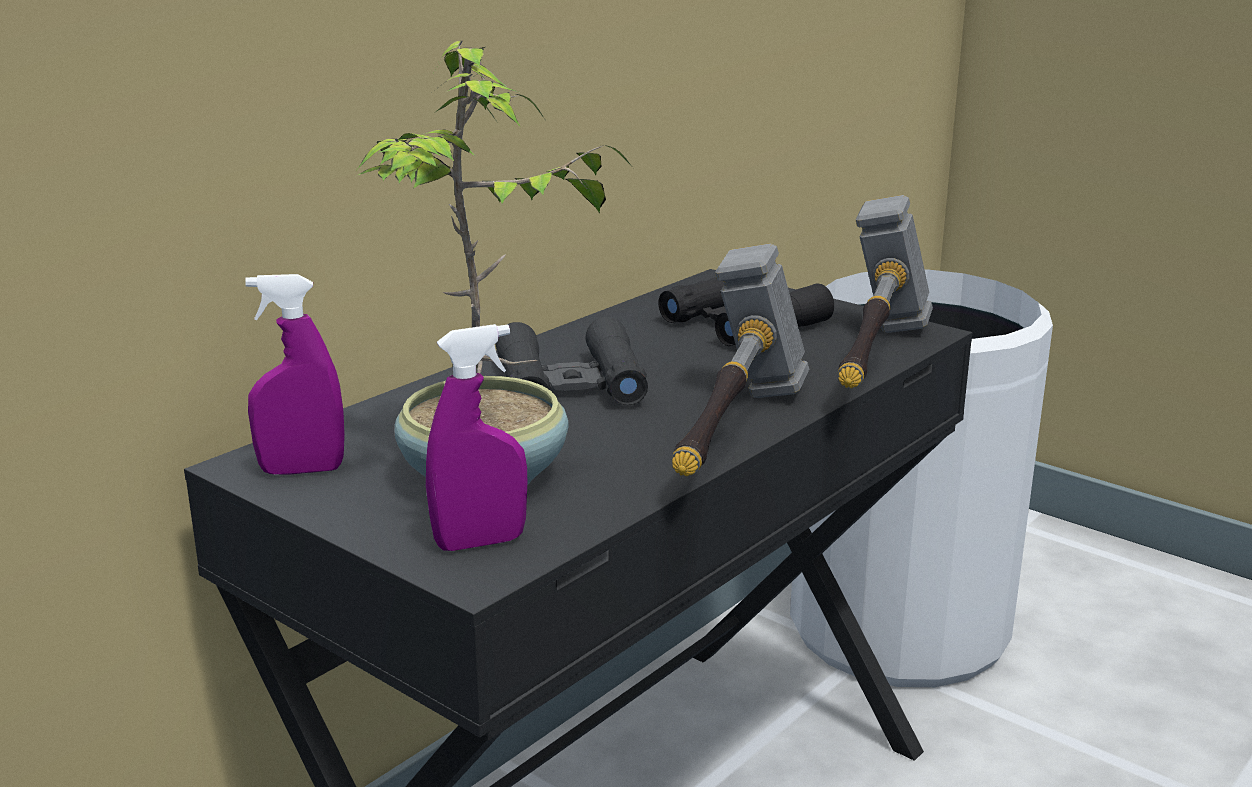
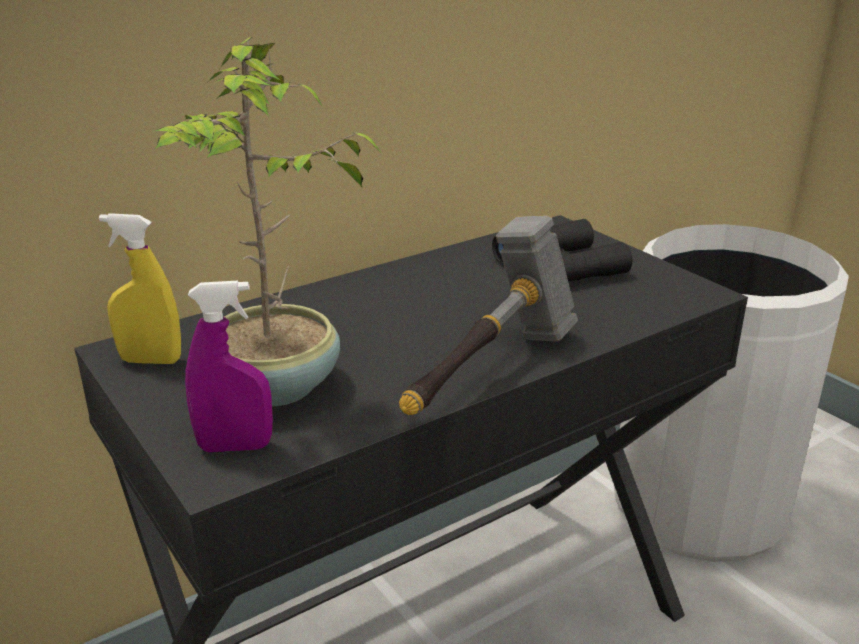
camera: 15 degrees right, 5 degrees up
(302, 470) = (151, 360): purple spray bottle -> yellow spray bottle
(570, 383) = (390, 308): black binoculars -> none
(875, 361) = (647, 316): hammer -> none

